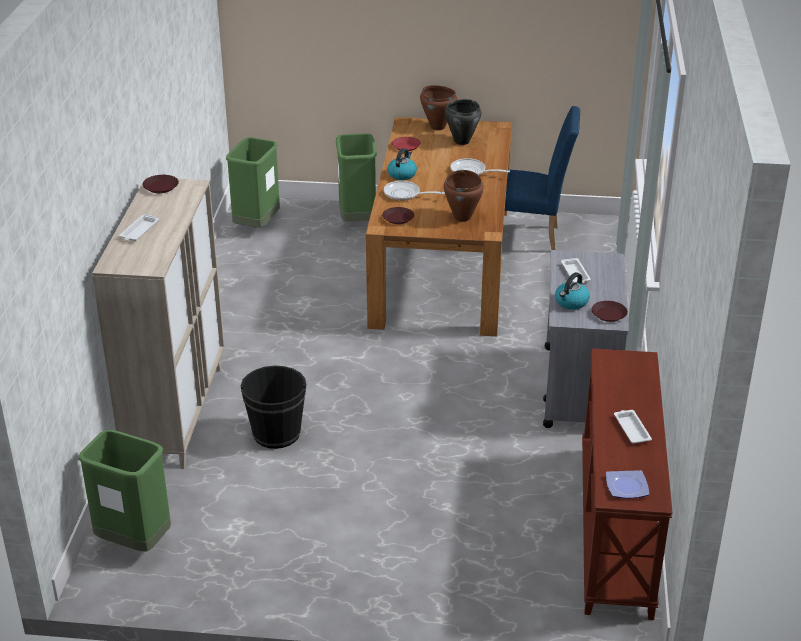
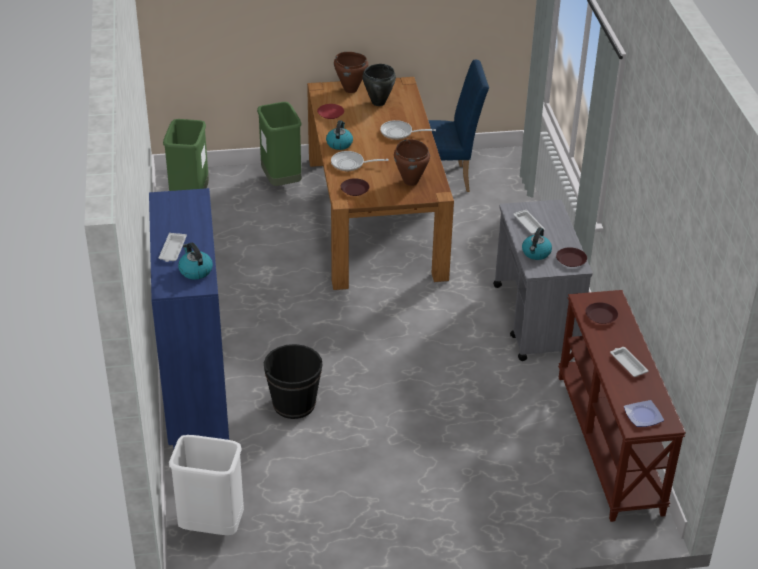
camera: 15 degrees left, 5 degrees up
(134, 542) = (212, 527): green trash can -> white trash can
(151, 252) = (195, 270): none -> kettle
(160, 187) = (168, 201): brown plate -> brown plate (600, 316)
(176, 413) = (196, 399): beige cabinet -> blue cabinet

